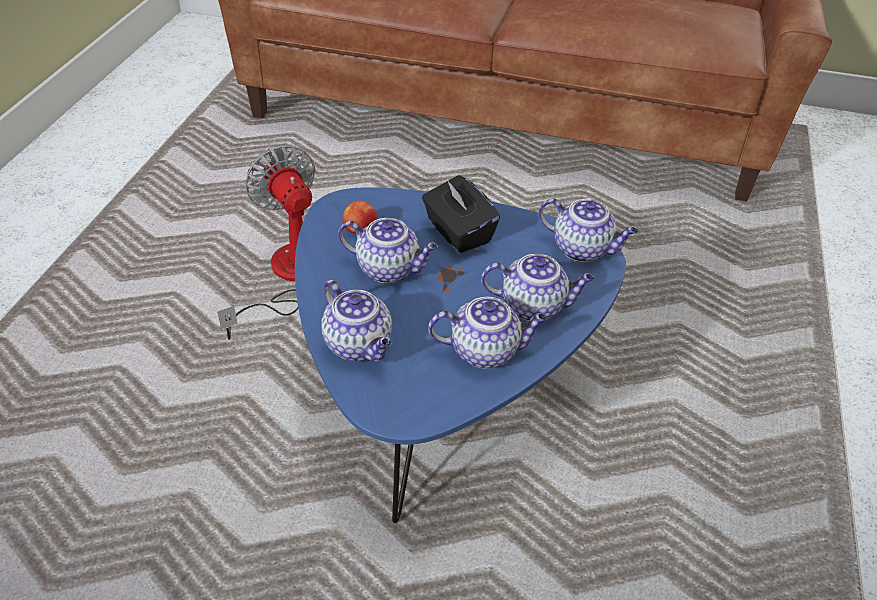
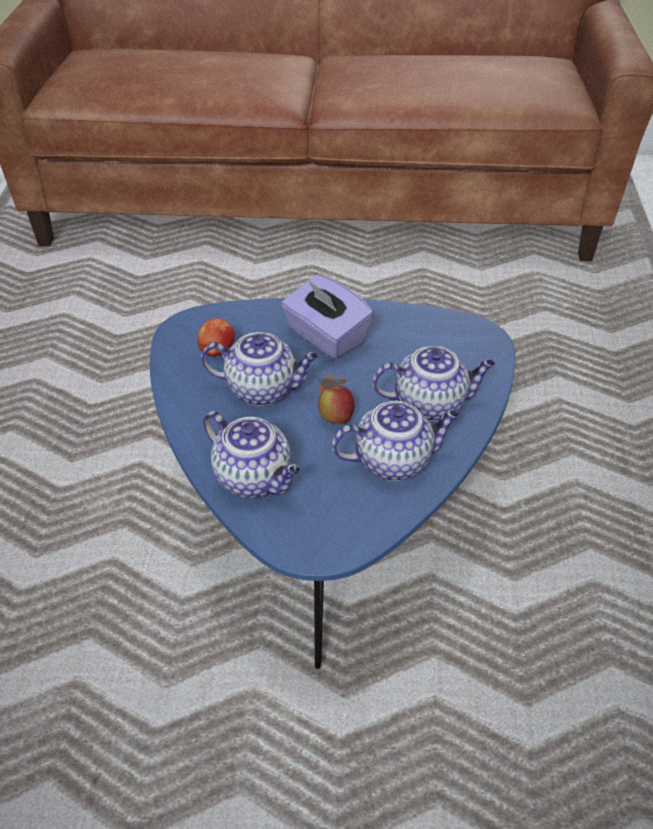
camera: 10 degrees left, 0 degrees up
(288, 277) = (126, 419): fan -> none
(445, 304) = (336, 418): none -> apple
(458, 232) = (326, 337): black tissue box -> purple tissue box
(583, 249) = (464, 335): teapot -> none

